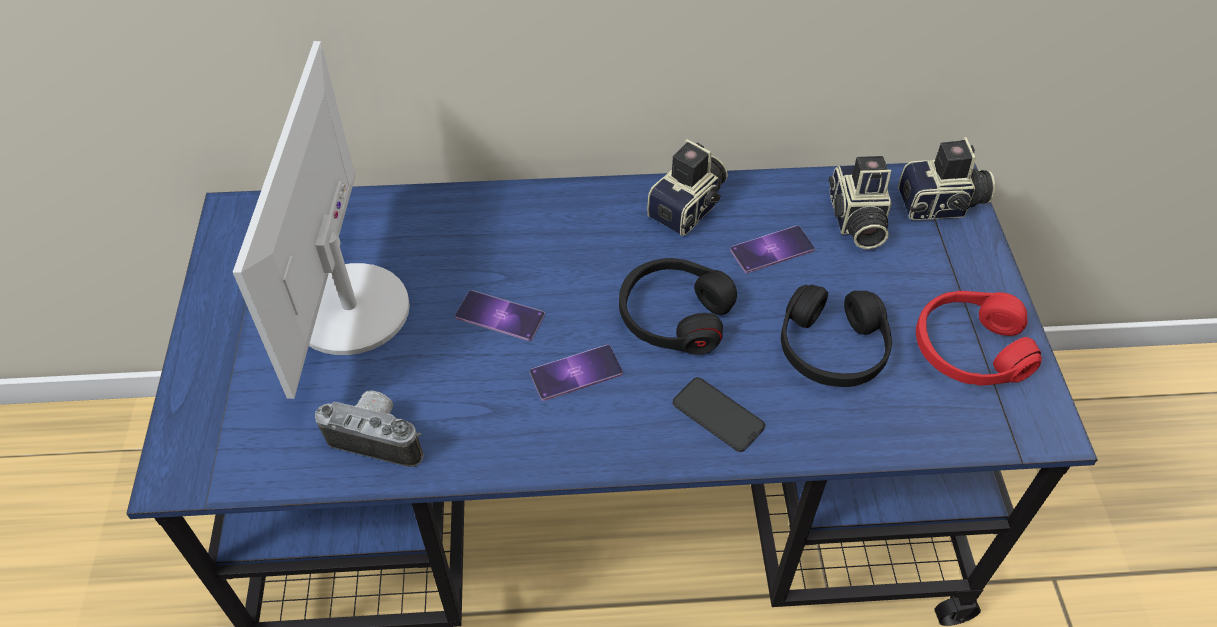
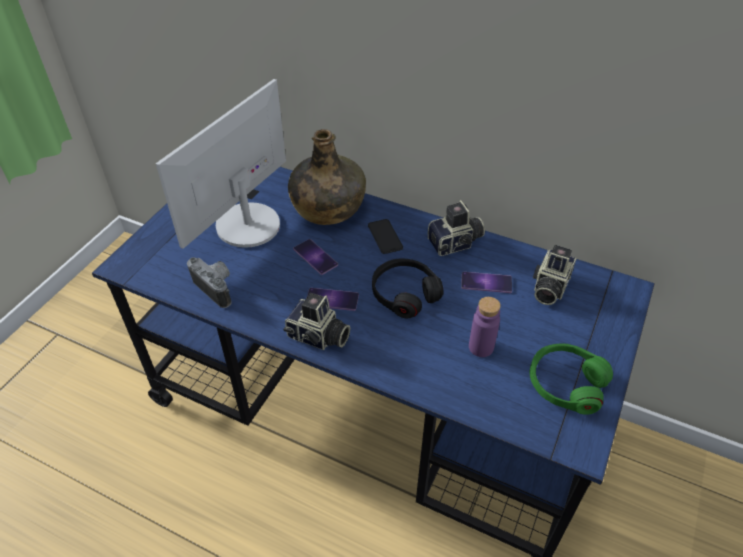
camera: 30 degrees right, 5 degrees down
(459, 228) = (327, 208): none -> green bottle
(718, 415) = (390, 352): phone -> phone (385, 237)
(832, 348) = (481, 347): black headphones -> purple bottle
(941, 206) = (611, 300): camera -> camera (318, 337)
(969, 349) = (566, 384): red headphones -> green headphones

